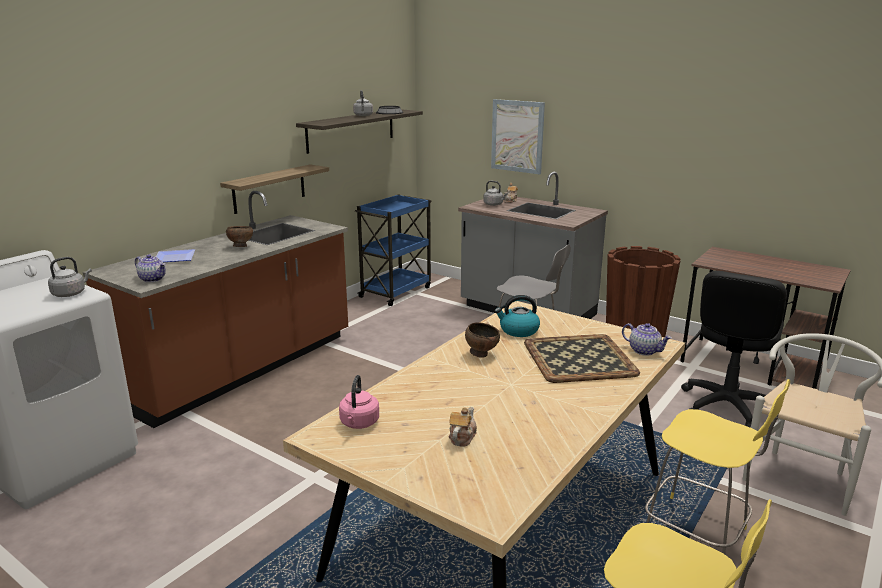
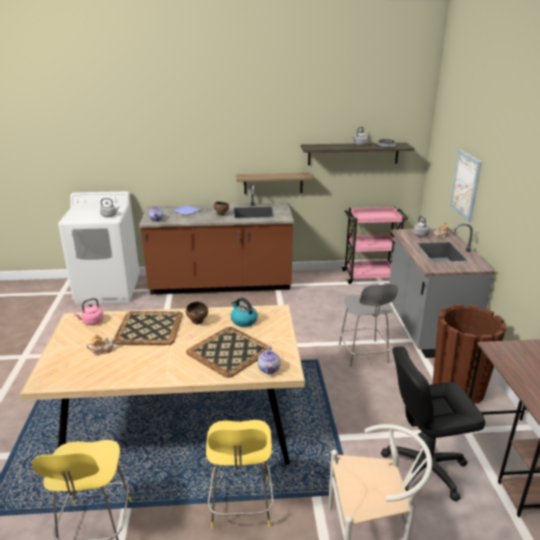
camera: 50 degrees right, 5 degrees up
(396, 291) = (370, 276): blue cart -> pink cart
(446, 387) = (148, 328): none -> tray

